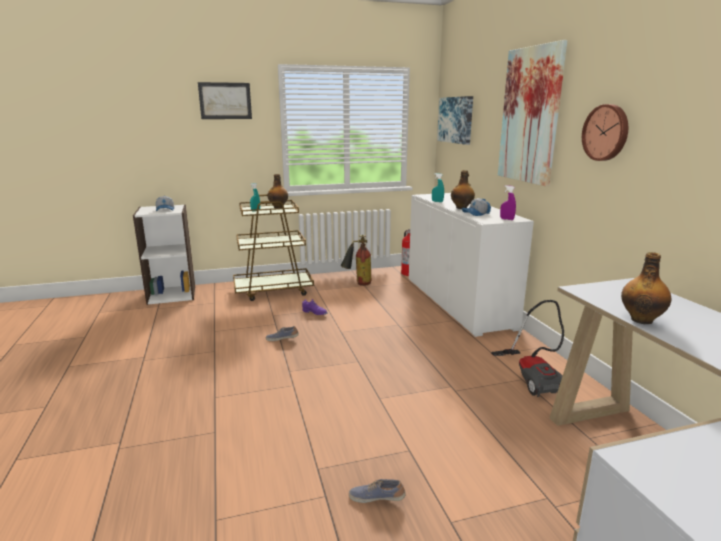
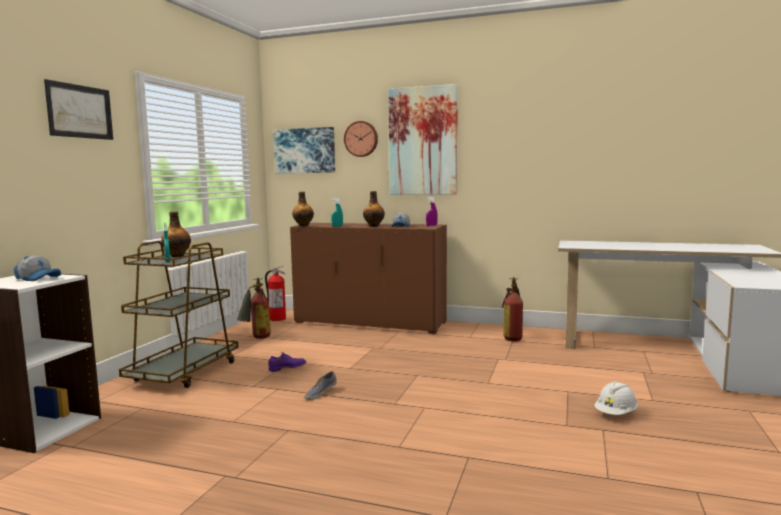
camera: 55 degrees left, 10 degrees down
(376, 498) = (615, 414): shoe -> white hard hat
(457, 302) = (370, 322): white cabinet -> brown cabinet
(533, 377) = (514, 337): vacuum cleaner -> fire extinguisher
(606, 132) = (510, 148): wall clock -> wall clock (361, 139)
(641, 319) = (625, 248): bottle -> bottle (303, 225)

